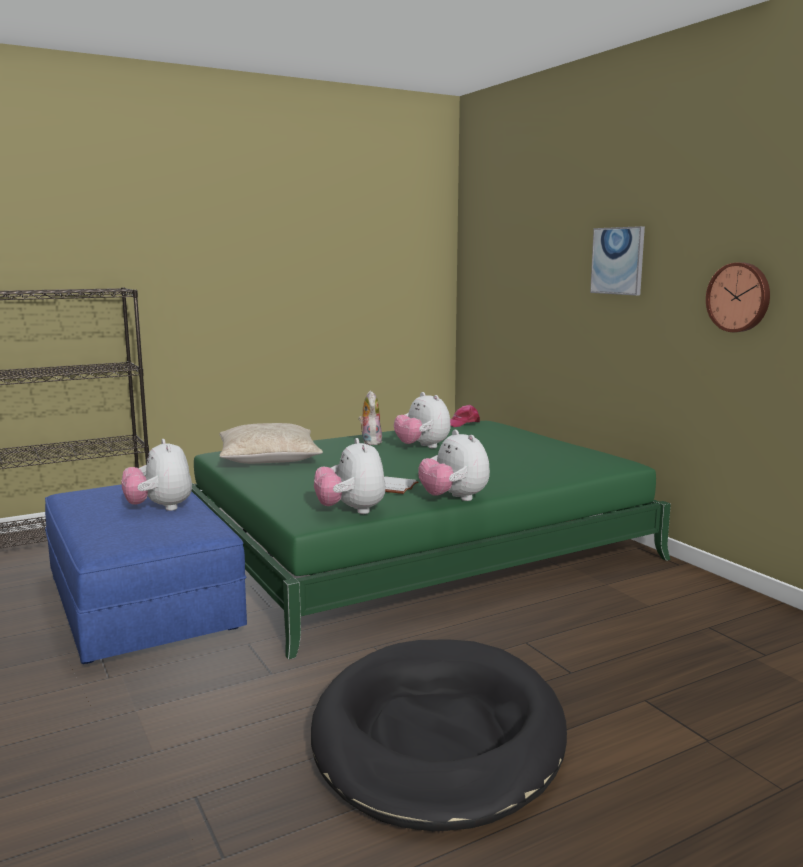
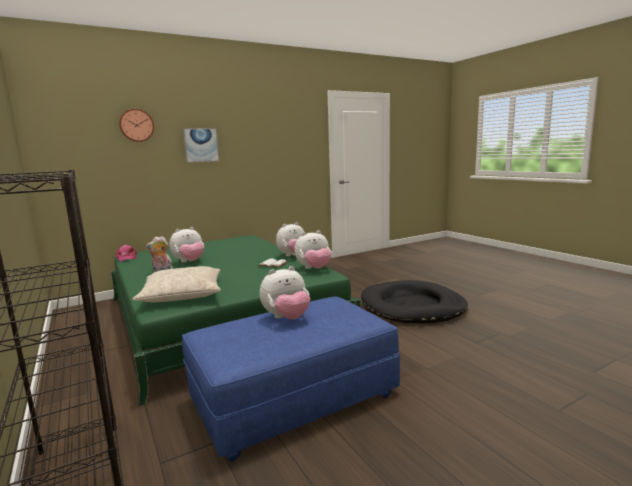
camera: 90 degrees left, 0 degrees up
(739, 297) = (269, 157): wall clock -> wall clock (136, 125)

